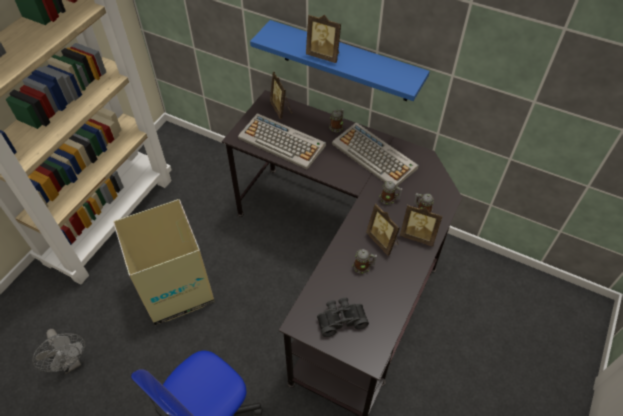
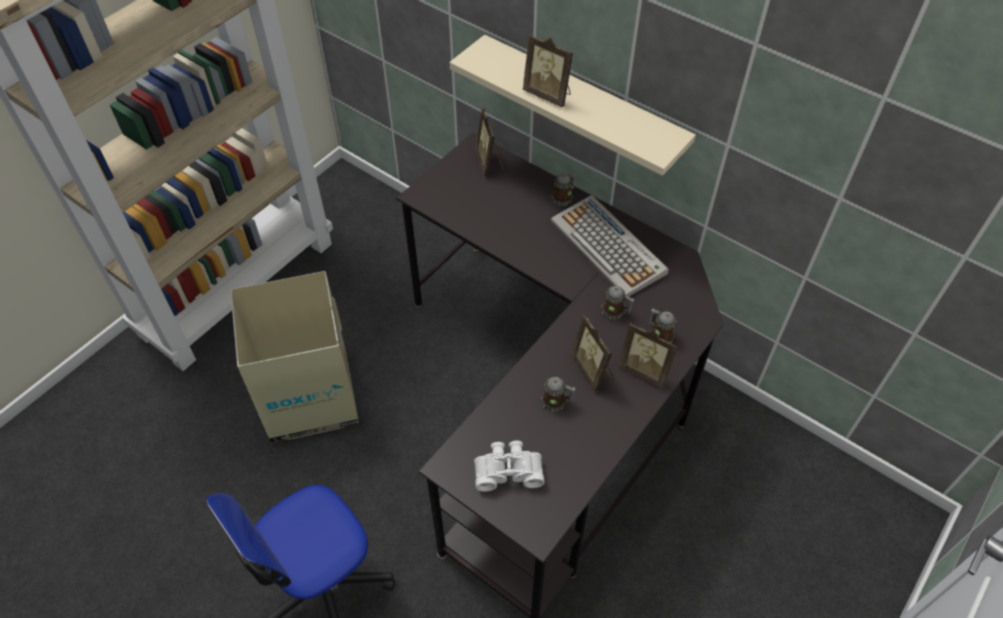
camera: 10 degrees right, 0 degrees up
(71, 362) = (151, 475): grey fan -> none
(282, 142) = (481, 210): keyboard -> none
(340, 318) = (508, 469): black binoculars -> white binoculars
(345, 62) = (582, 106): blue shelf -> beige shelf

